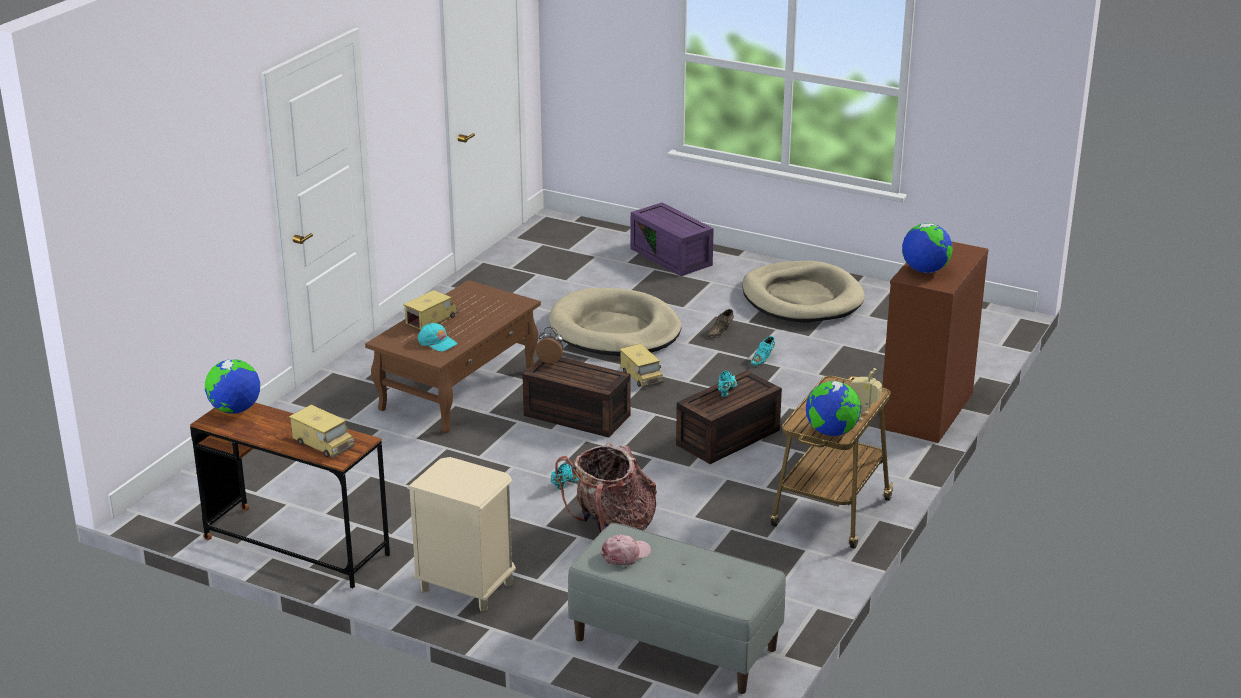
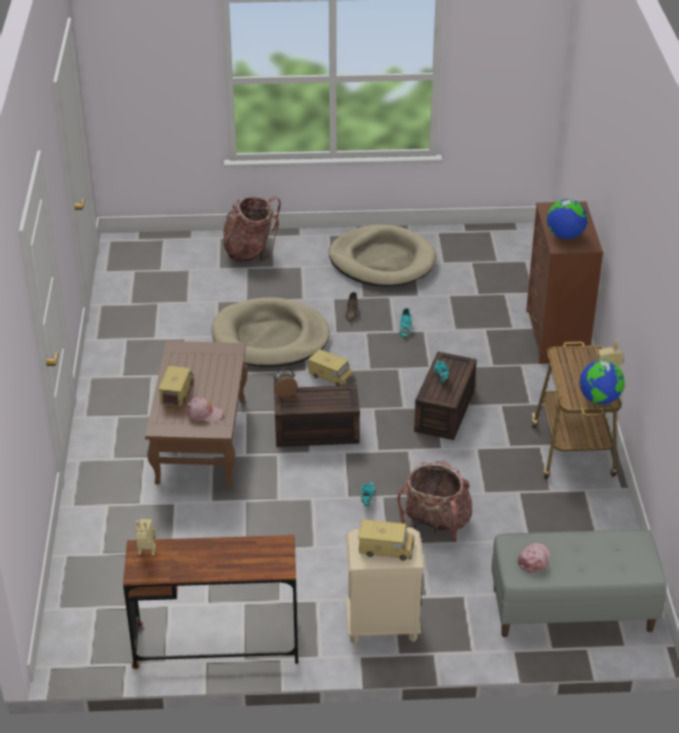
camera: 30 degrees left, 10 degrees up
(235, 410) = (146, 554): globe -> toy robot
(323, 444) = (254, 559): toy truck -> toy truck (386, 548)
(437, 342) = (204, 414): turquoise cap -> pink cap
(672, 257) = (250, 251): purple storage box -> backpack

